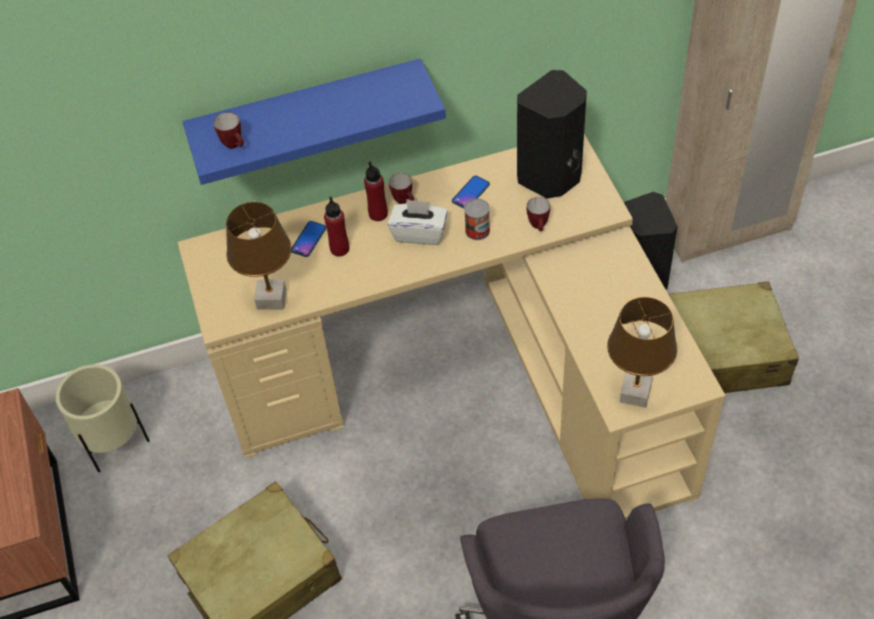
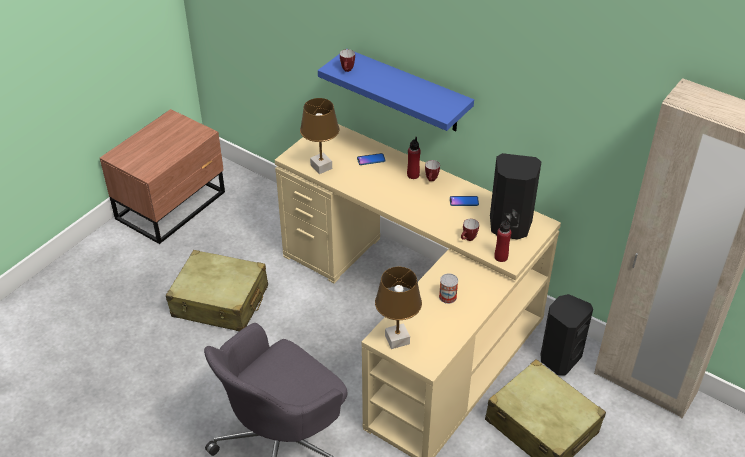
camera: 50 degrees right, 10 degrees down
(117, 446) = (250, 207): beige planter -> none
(339, 249) = (376, 173): red bottle -> red bottle (501, 257)
(419, 233) = (416, 196): white tissue box -> none
(477, 230) = (440, 217): can -> can (447, 297)

